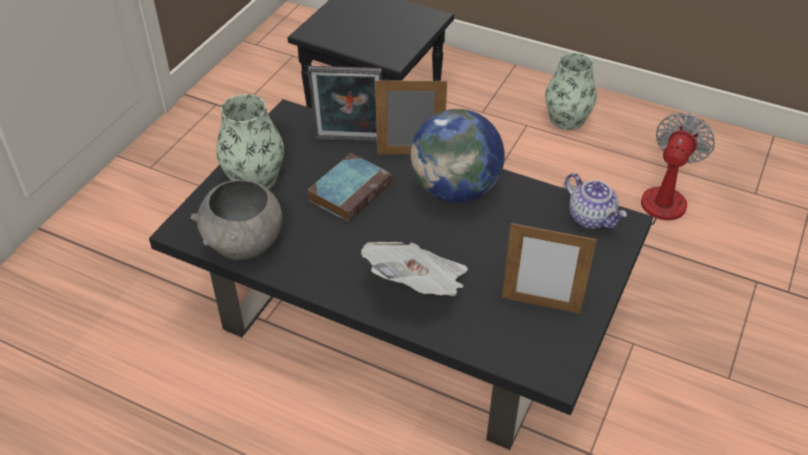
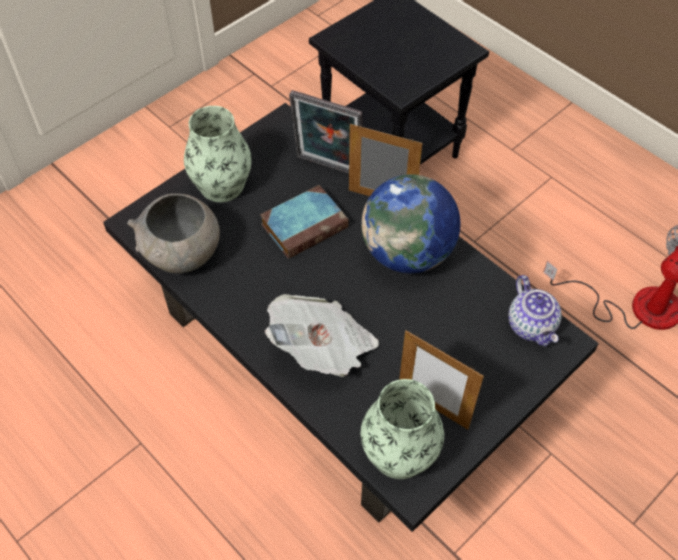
camera: 20 degrees right, 10 degrees up
(567, 119) = (598, 181): vase -> vase (399, 453)

